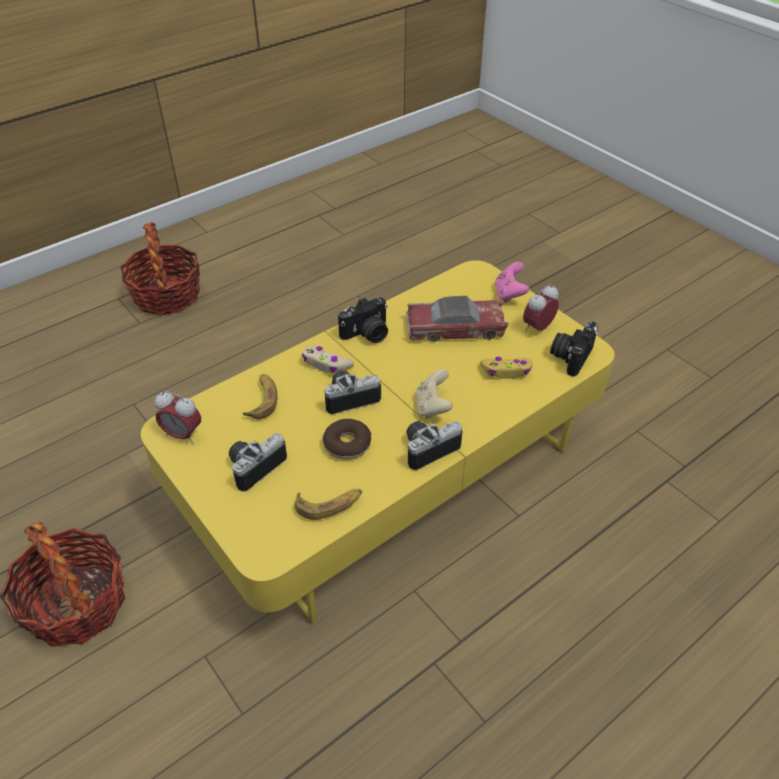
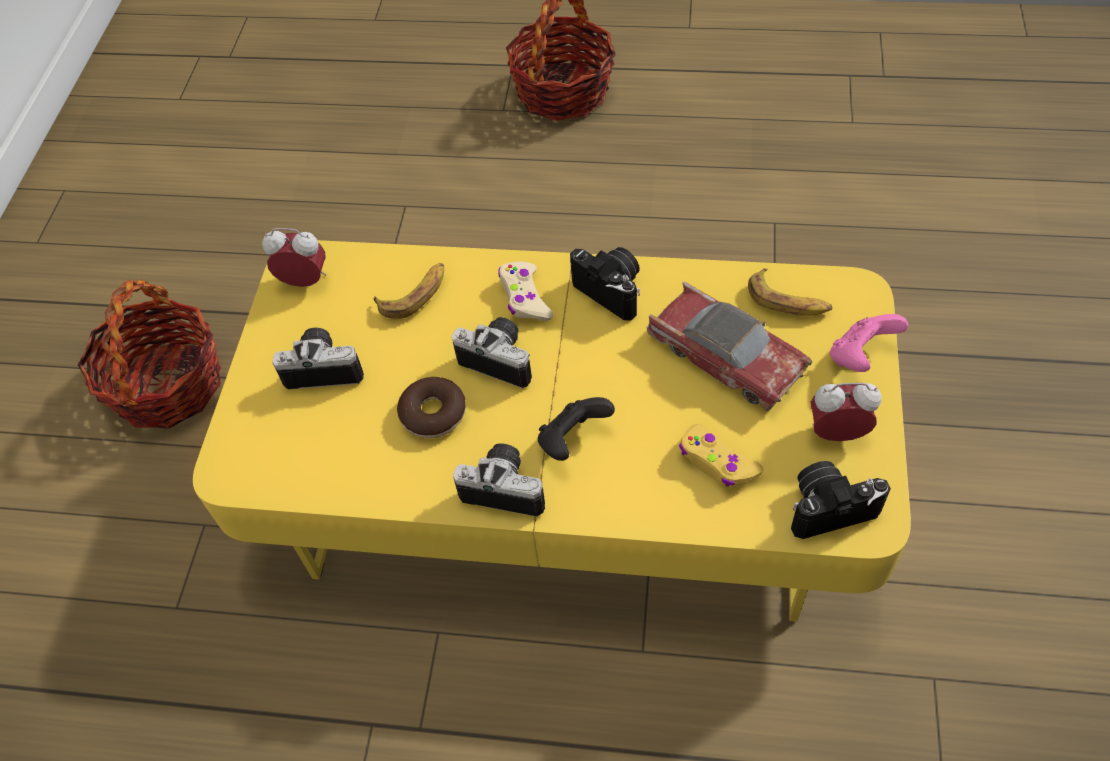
camera: 50 degrees right, 10 degrees up
(183, 435) = (305, 281): alarm clock -> alarm clock turned 120 degrees clockwise
(329, 504) = (339, 468): banana -> banana (788, 301)
(367, 334) = (612, 290): camera -> camera turned 150 degrees counterclockwise
(432, 407) = (572, 440): beige game controller -> black game controller

